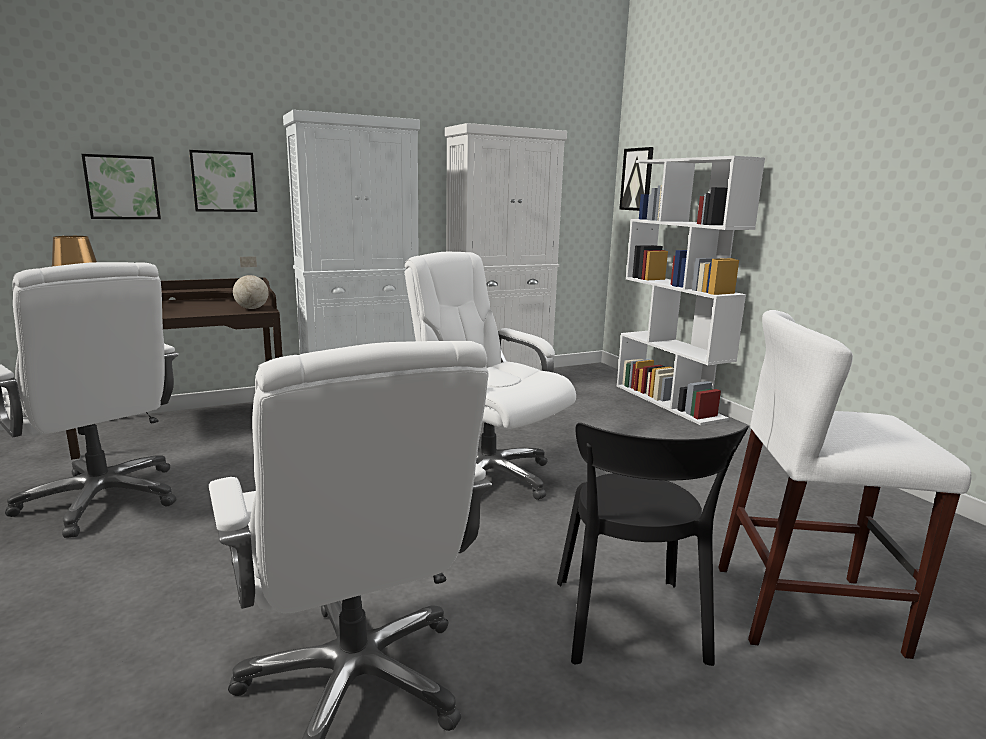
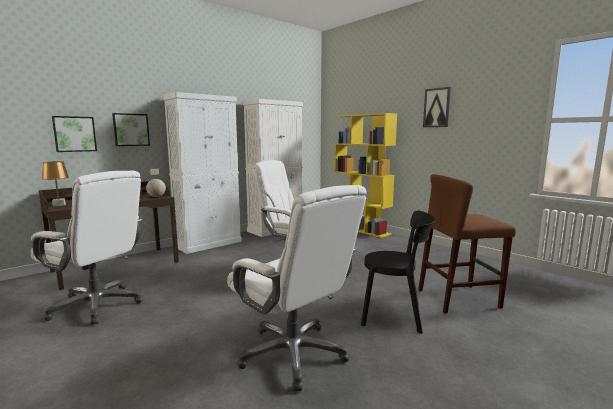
camera: 15 degrees left, 5 degrees down
(630, 625) = (395, 315): black chair -> black chair turned 60 degrees counterclockwise
(637, 179) = (332, 124): picture -> picture (436, 107)
(669, 402) = (361, 230): white bookcase -> yellow bookcase
(807, 609) = (458, 298): white stool -> brown stool

